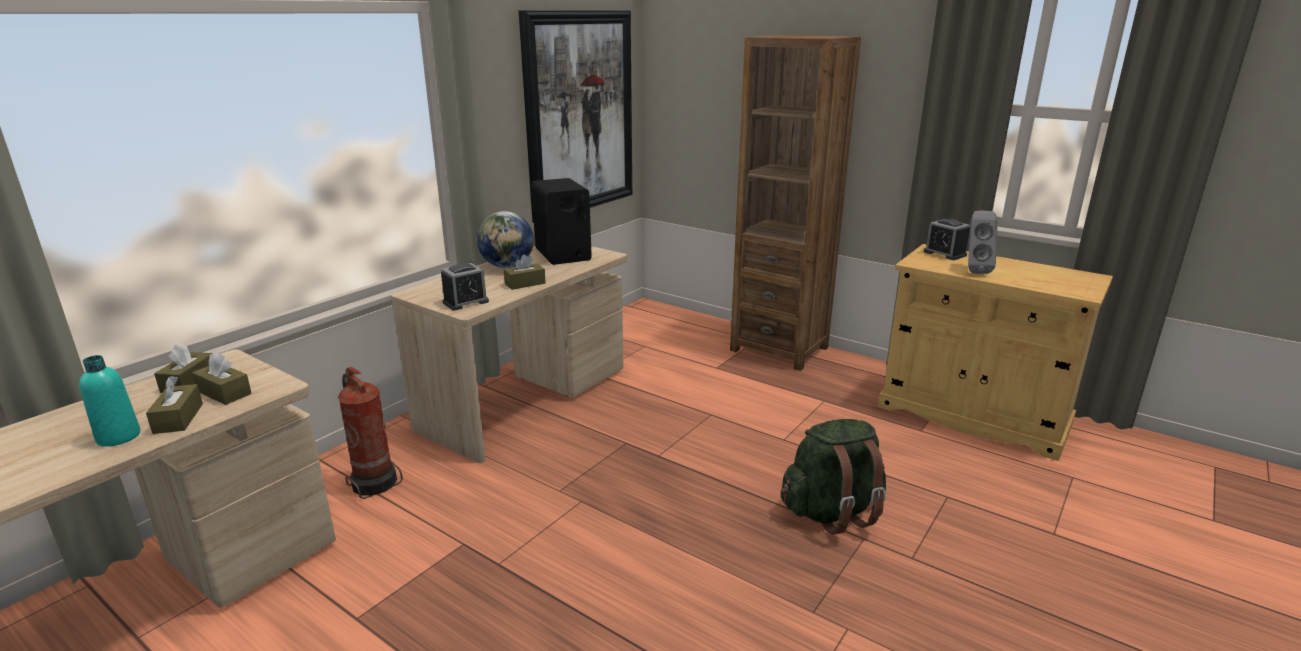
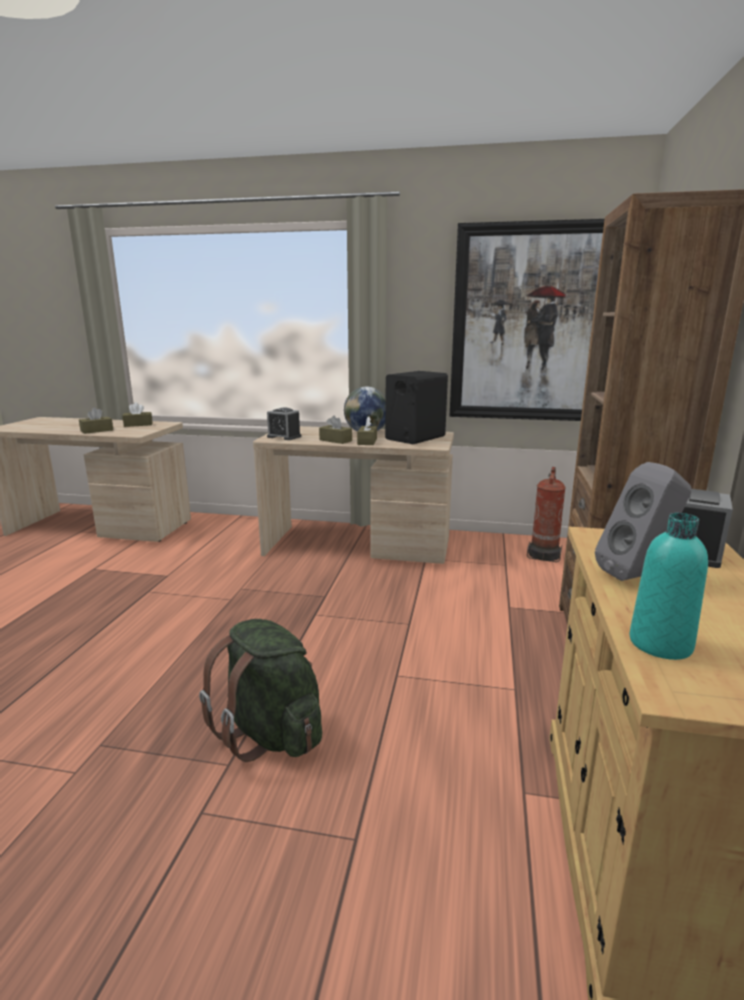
camera: 65 degrees right, 5 degrees down
(118, 437) = (78, 429): turquoise bottle -> turquoise bottle (660, 644)
(224, 393) = (126, 430): brown tissue box -> brown tissue box (367, 441)
(374, 482) = (222, 535): fire extinguisher -> fire extinguisher (544, 555)

